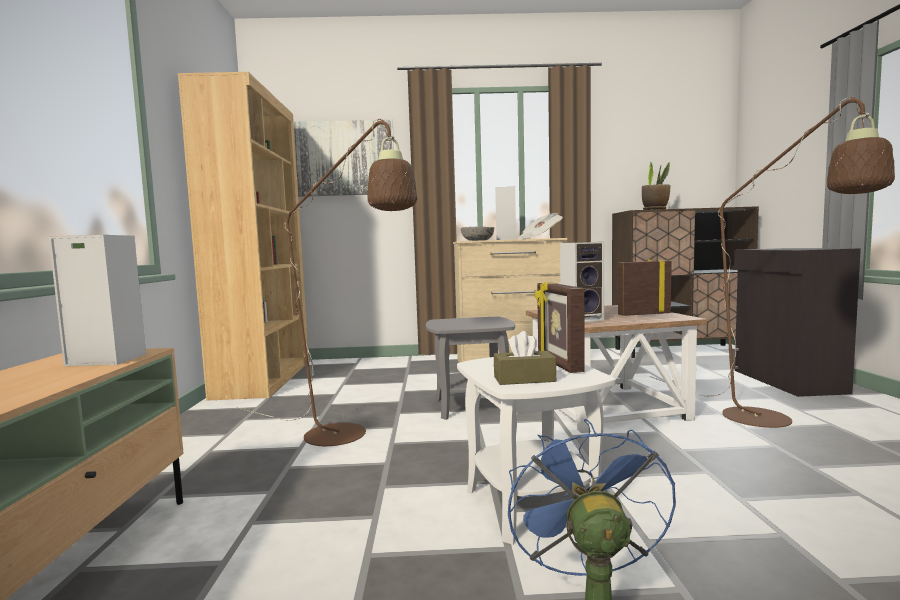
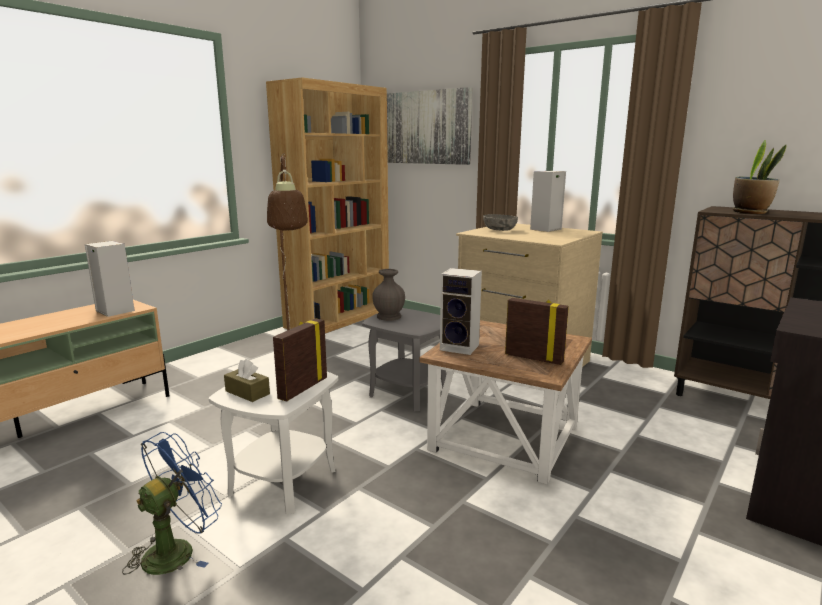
camera: 40 degrees right, 10 degrees up
(446, 324) = (389, 317): none -> grey vase
(538, 238) = (548, 238): newspaper -> none
(771, 422) = (618, 524): brown floor lamp -> none

